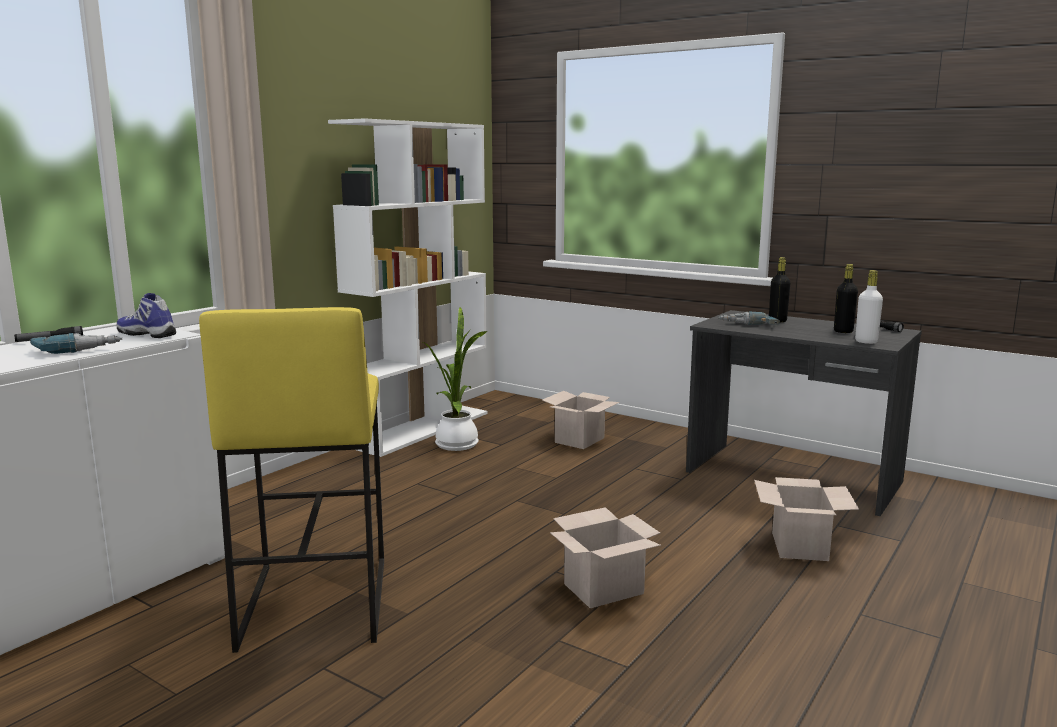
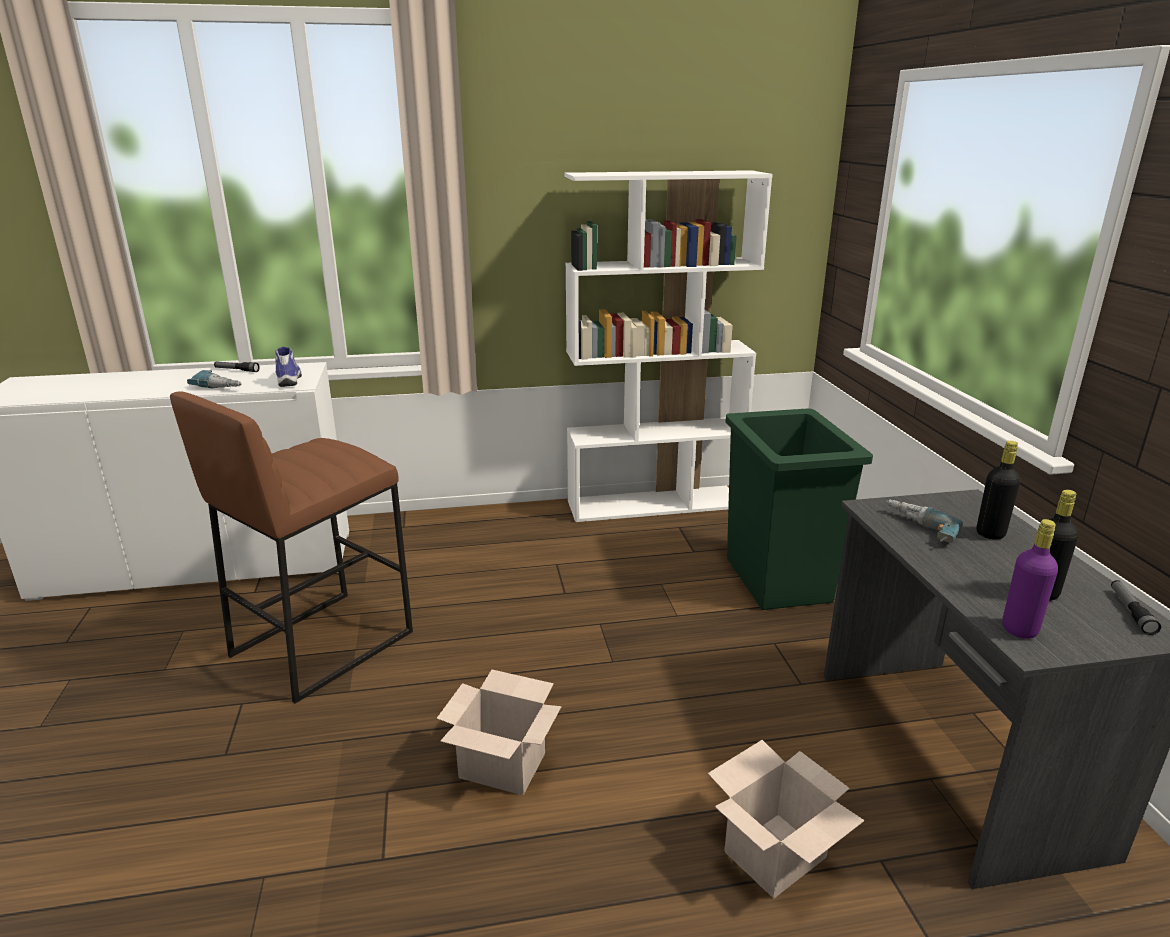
camera: 45 degrees right, 10 degrees up
(313, 602) = (321, 642): yellow stool -> brown stool
(458, 443) = (658, 533): potted plant -> none
(579, 440) = (777, 580): cardboard box -> green trash can
(866, 342) = (1019, 629): white bottle -> purple bottle

